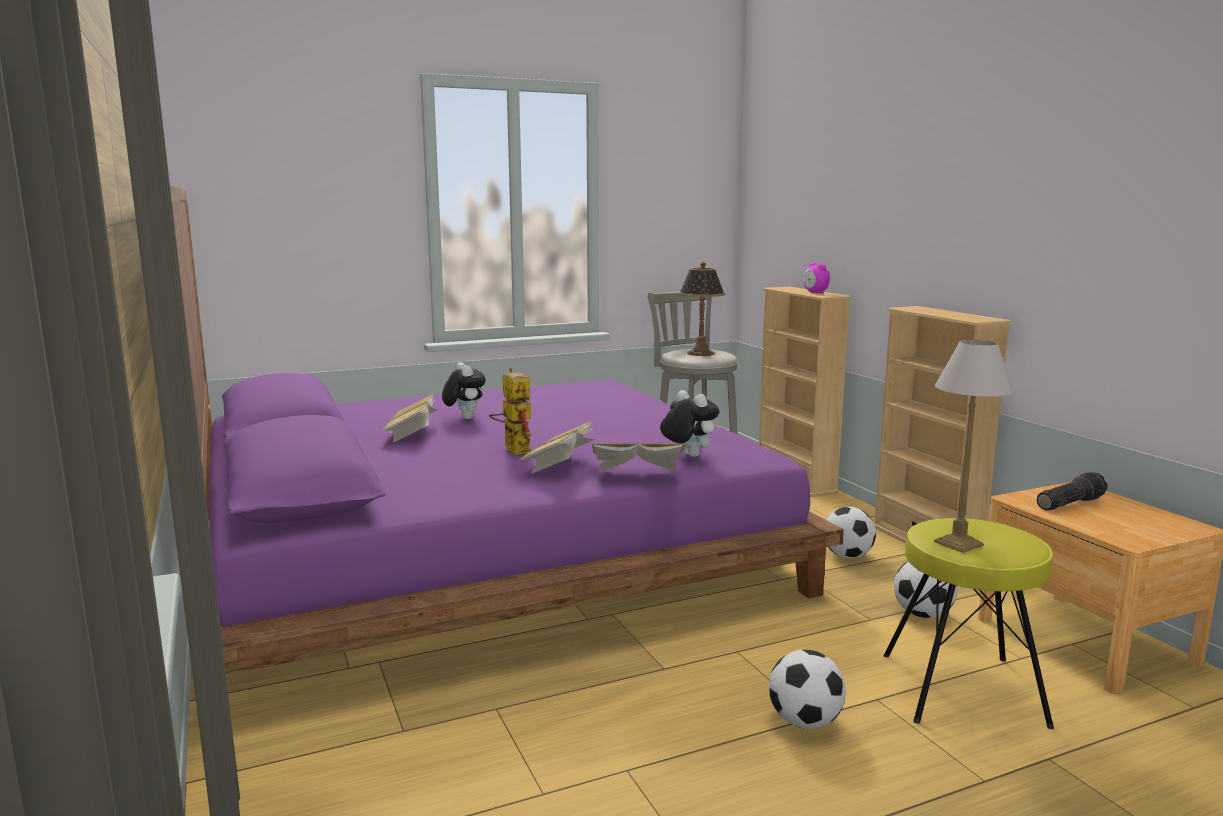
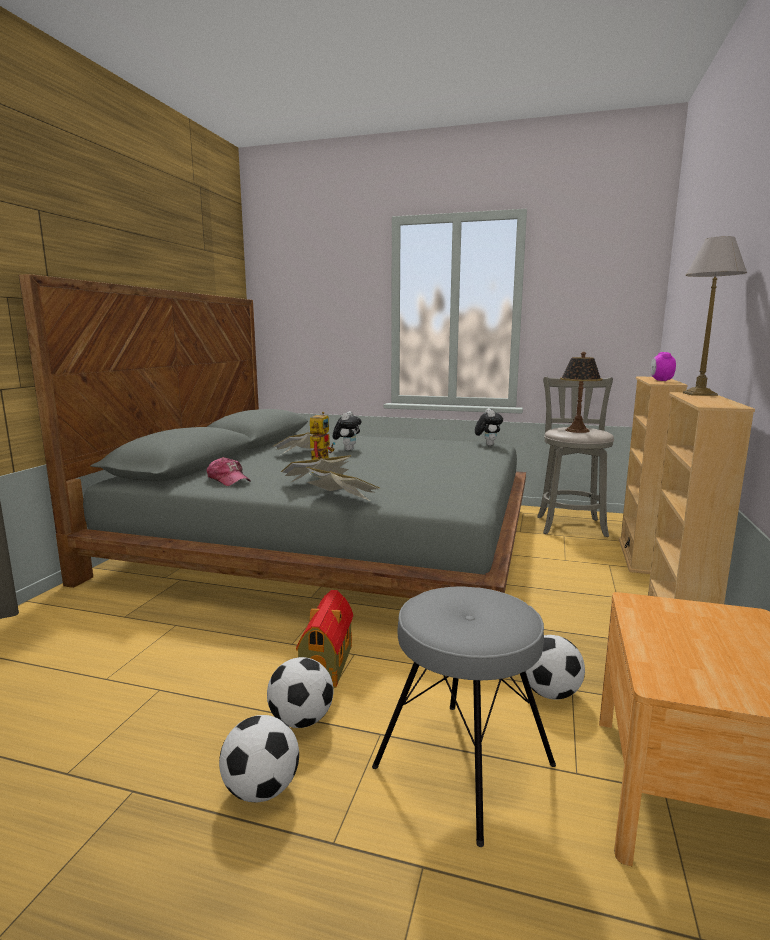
camera: 40 degrees right, 0 degrees up
(436, 488) = (228, 480): none -> cap
(484, 550) = (335, 540): purple bed -> grey bed
(687, 455) = (404, 494): plush toy -> plush toy (487, 444)
(732, 669) = (327, 663): none -> toy house
(847, 556) = (572, 624): football -> football (261, 790)
(958, 544) = (435, 610): table lamp -> table lamp (699, 394)
(963, 689) = (464, 766): yellow stool -> grey stool
(1068, 503) = (690, 624): flashlight -> none

